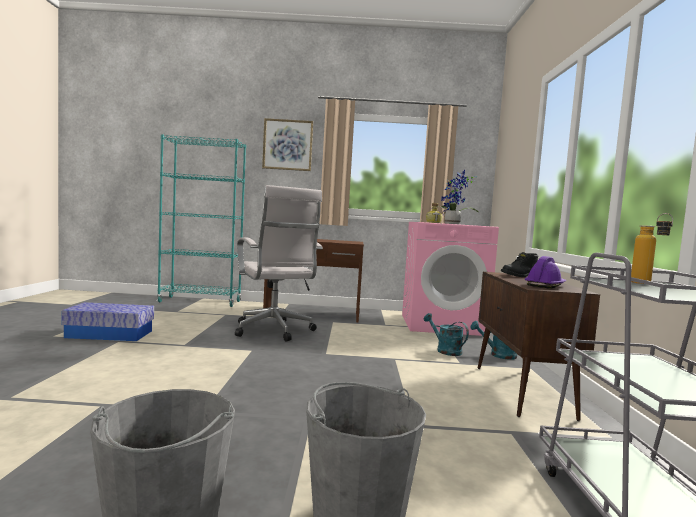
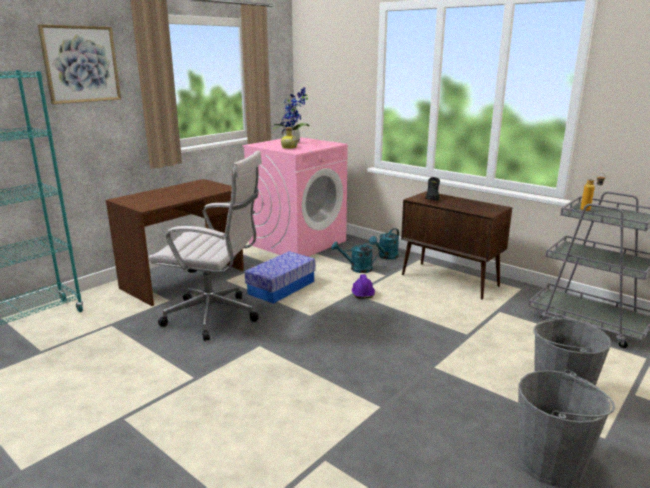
camera: 50 degrees left, 15 degrees up
(110, 334) = (82, 420): storage box -> storage box (281, 287)
(545, 285) = (478, 207): purple hard hat -> purple hard hat (362, 292)

